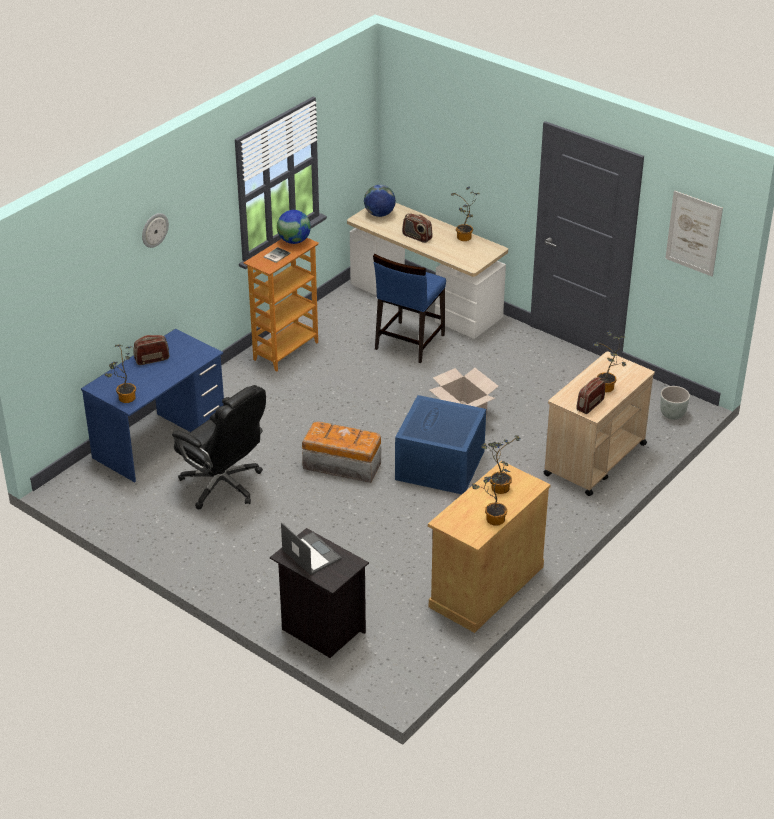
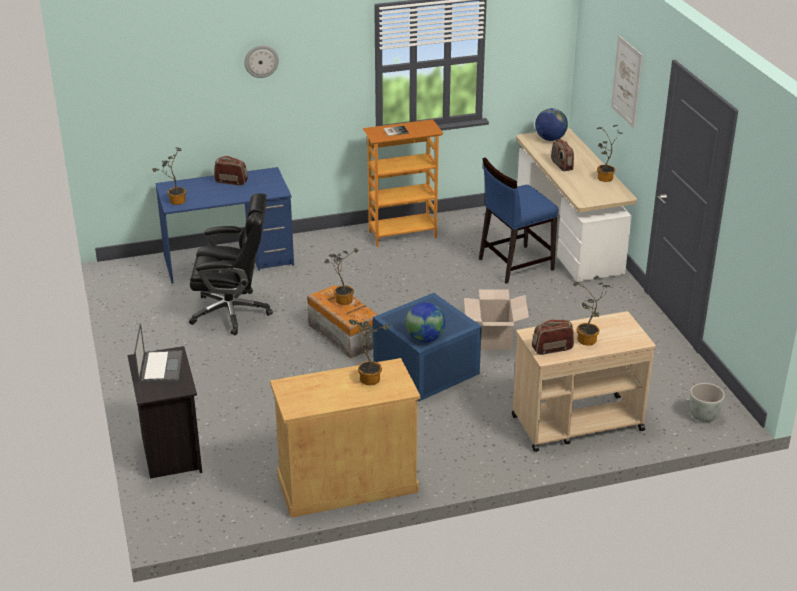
camera: 35 degrees right, 5 degrees down
(223, 485) = (233, 312): black office chair -> black office chair turned 75 degrees counterclockwise
(294, 241) = (424, 126): globe -> globe (425, 338)
(492, 519) = (329, 401): potted plant -> potted plant (342, 299)
(693, 233) = (764, 211): picture -> picture (627, 81)

